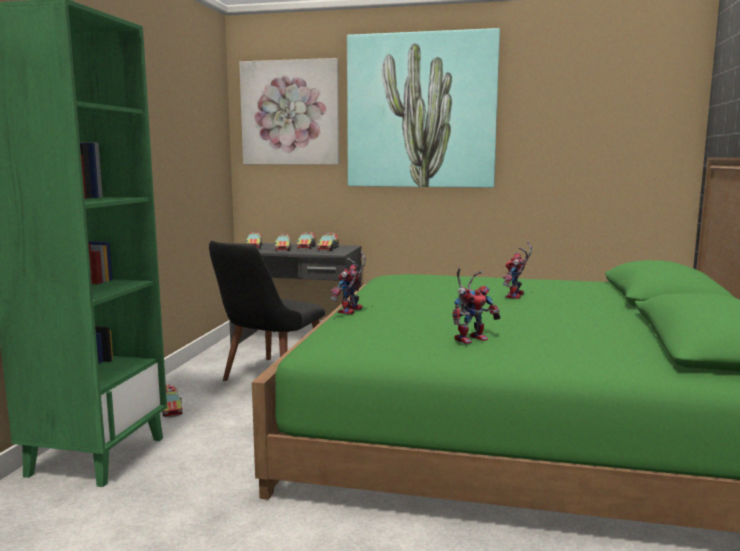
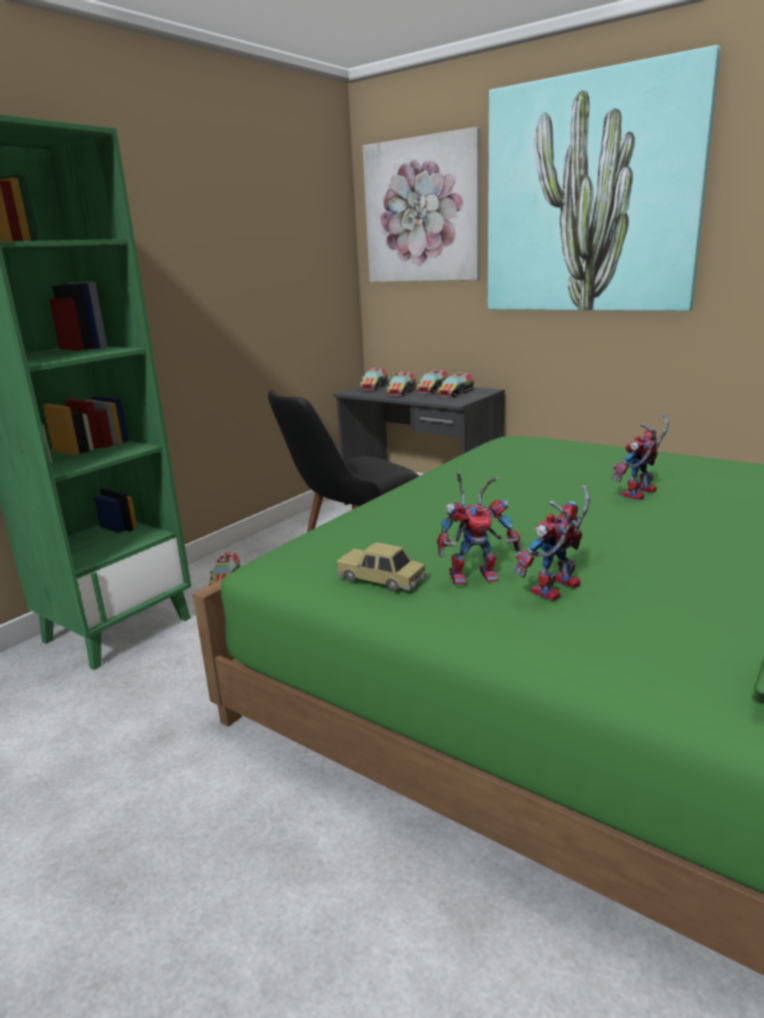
camera: 25 degrees right, 10 degrees up
(350, 311) = (381, 501): toy robot -> toy robot (555, 591)
(413, 347) = (381, 579): none -> toy car

